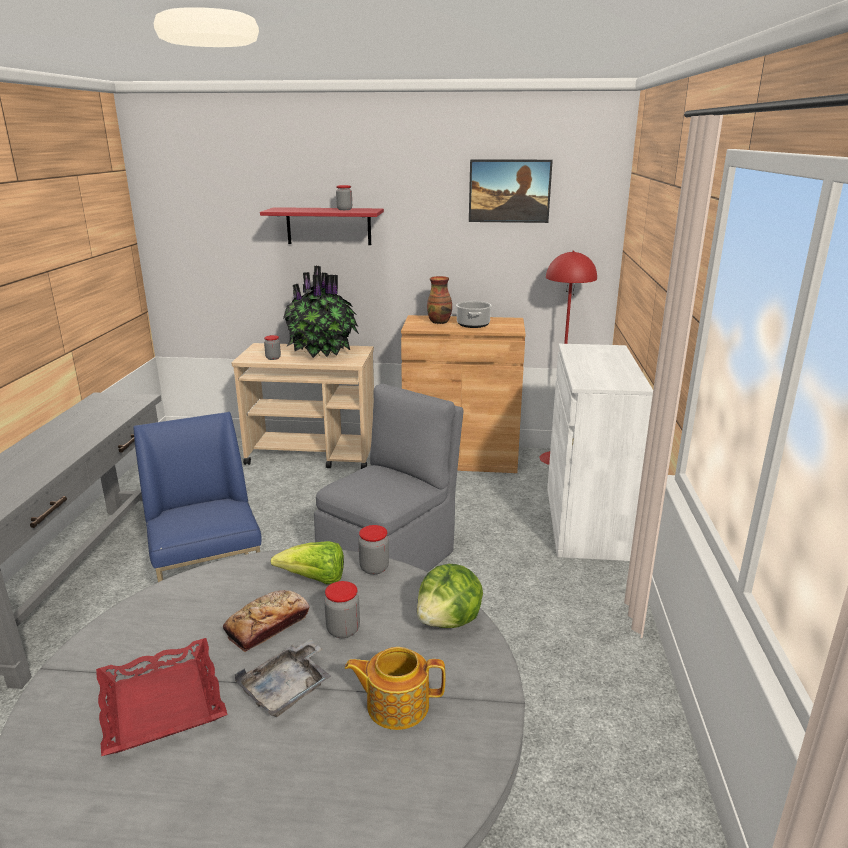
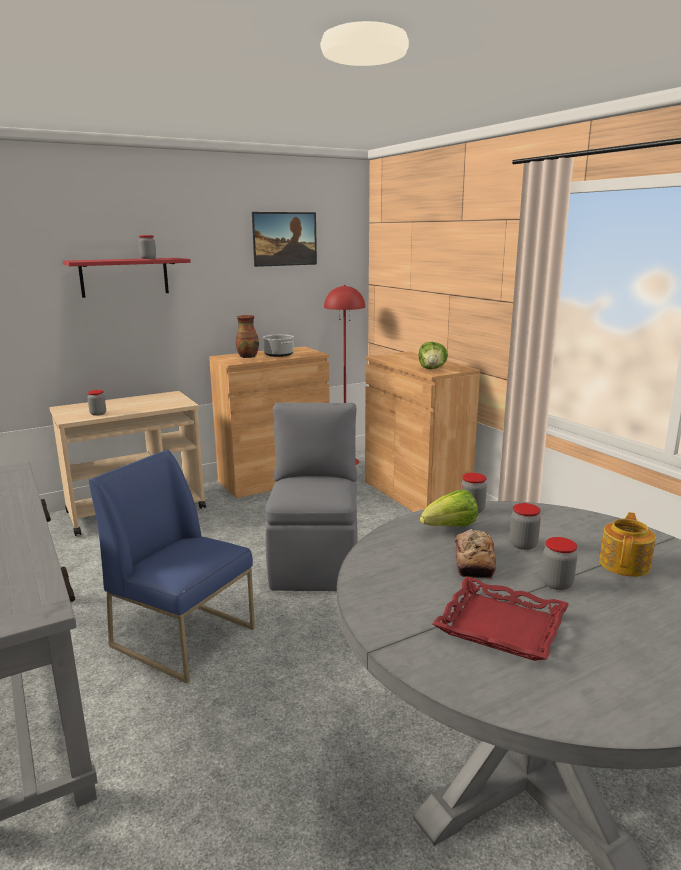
camera: 35 degrees left, 5 degrees down
(287, 689) = (556, 584): grey tray -> jar
(323, 354) = (143, 403): potted plant -> none
(396, 705) = (625, 564): teapot -> teapot turned 150 degrees clockwise
(449, 621) = (568, 518): lettuce -> lettuce (432, 369)
(585, 522) = (415, 494): white cabinet -> brown cabinet

